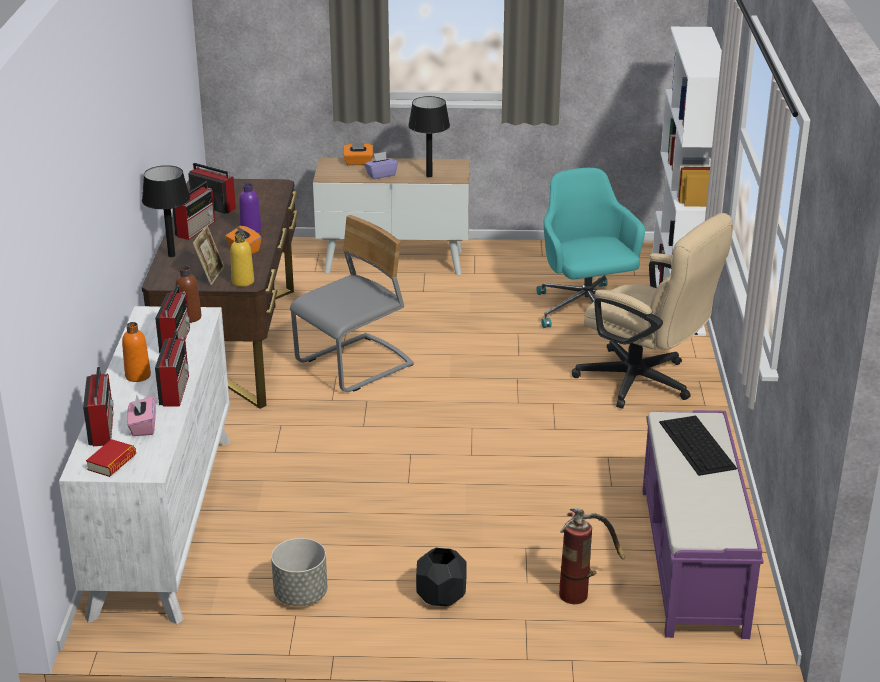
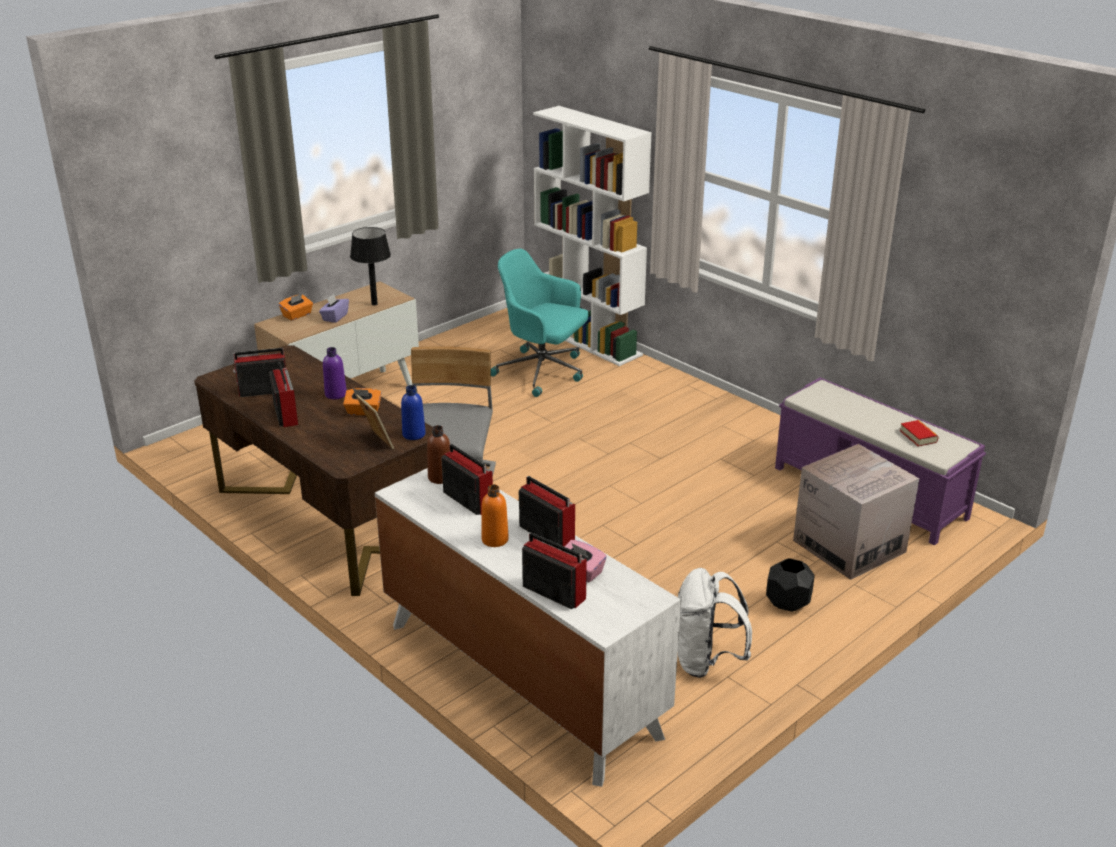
camera: 45 degrees left, 0 degrees up
(112, 462) = (615, 610): book -> book (918, 436)
(172, 255) = (310, 442): black table lamp -> none
(243, 282) = (414, 434): yellow bottle -> blue bottle
(300, 595) = (706, 661): grey planter -> white backpack
(582, 589) = (849, 546): fire extinguisher -> cardboard box
(644, 383) = (661, 402): beige office chair -> none
(698, 445) = (847, 404): keyboard -> none

